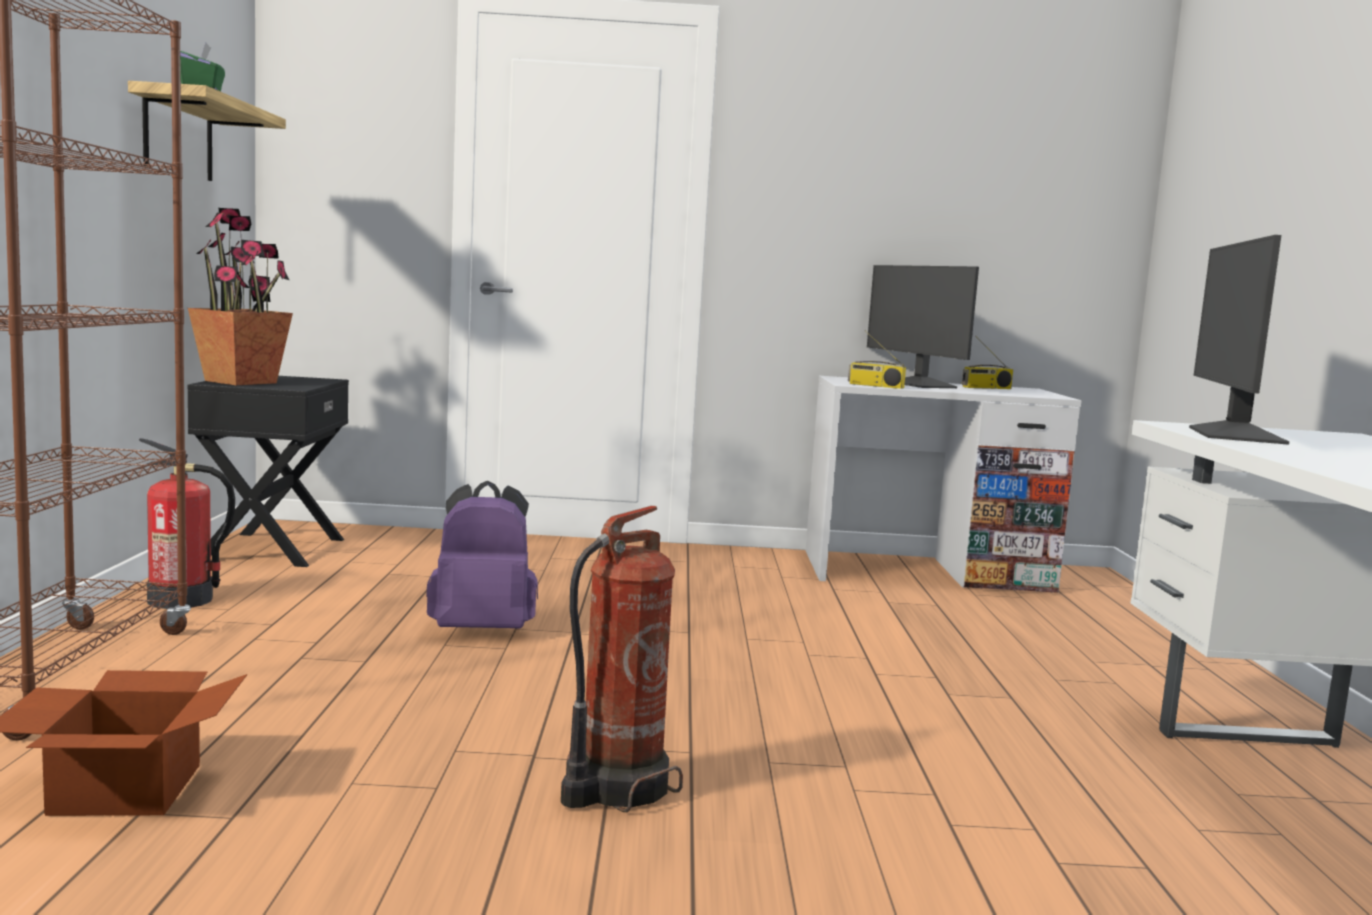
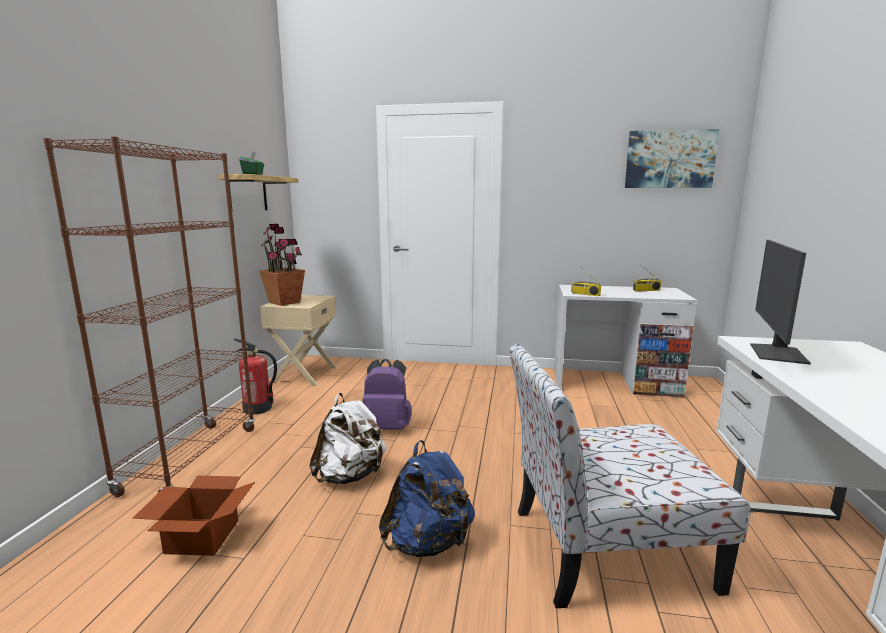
camera: 10 degrees right, 5 degrees up
(270, 549) = (303, 374): black nightstand -> beige nightstand
(425, 699) = (350, 476): none -> white backpack
(615, 789) = (428, 543): fire extinguisher -> blue backpack
(920, 385) = (610, 290): monitor -> none
(950, 789) = (604, 549): none -> chair
(1027, 143) = (669, 159): none -> picture

